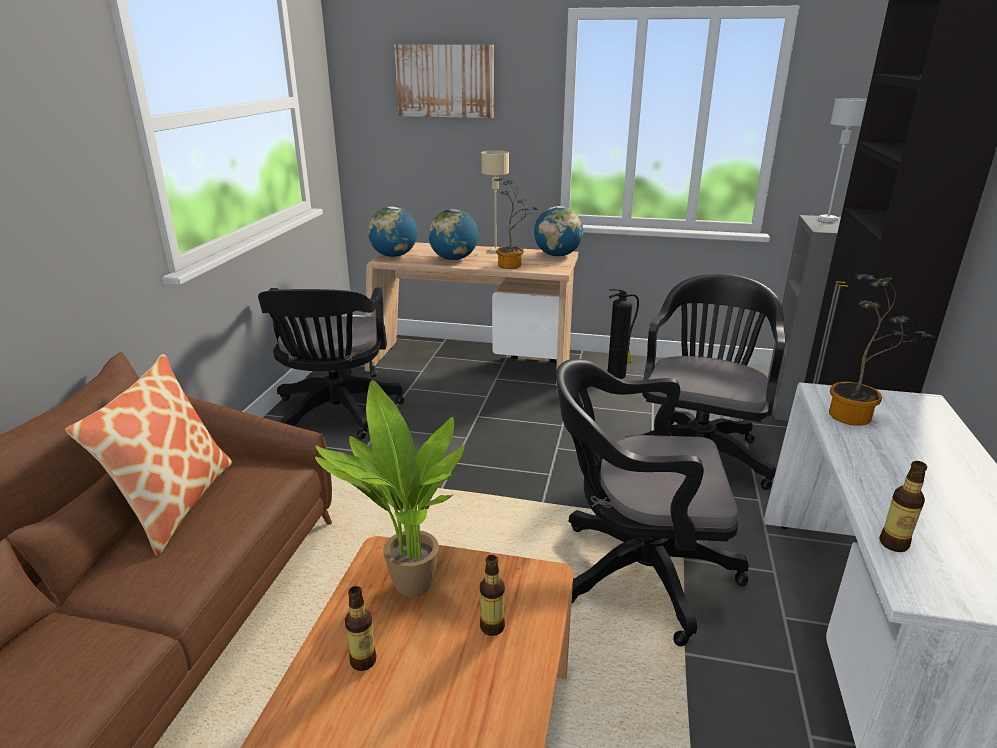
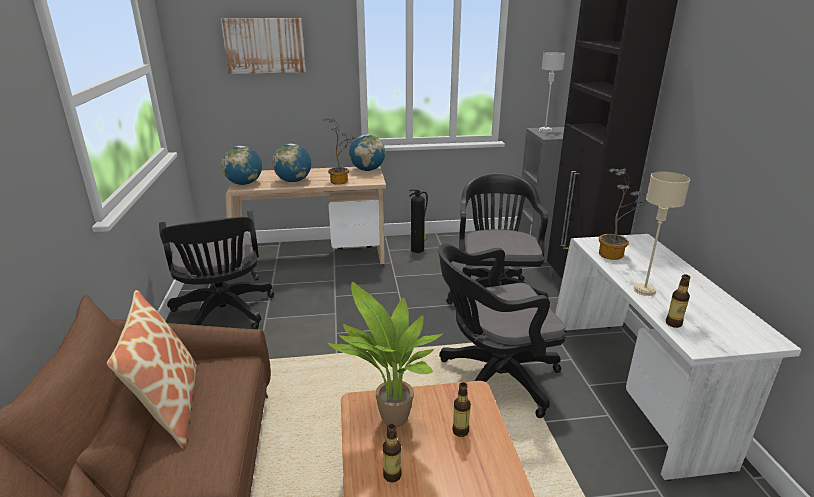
camera: 20 degrees left, 0 degrees up
(495, 251) = (320, 171): beige table lamp -> beige table lamp (644, 290)

